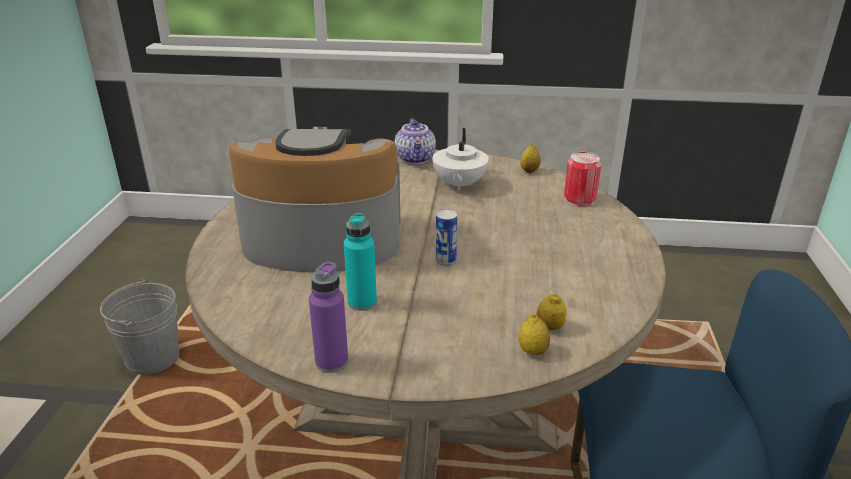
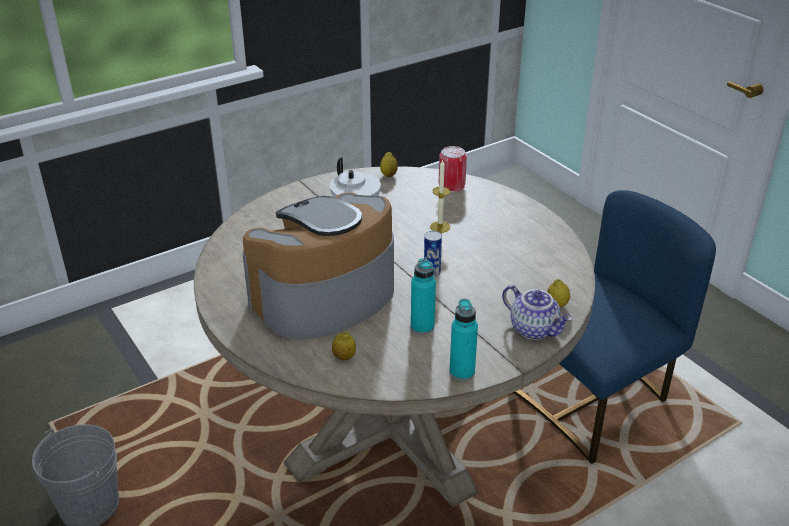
camera: 40 degrees left, 5 degrees up
(331, 362) = (462, 372): purple bottle -> turquoise bottle
(416, 159) = (289, 198): teapot -> teapot (535, 329)
(514, 228) = (440, 227): none -> candle
(550, 327) = (547, 285): lemon -> lemon (344, 357)

